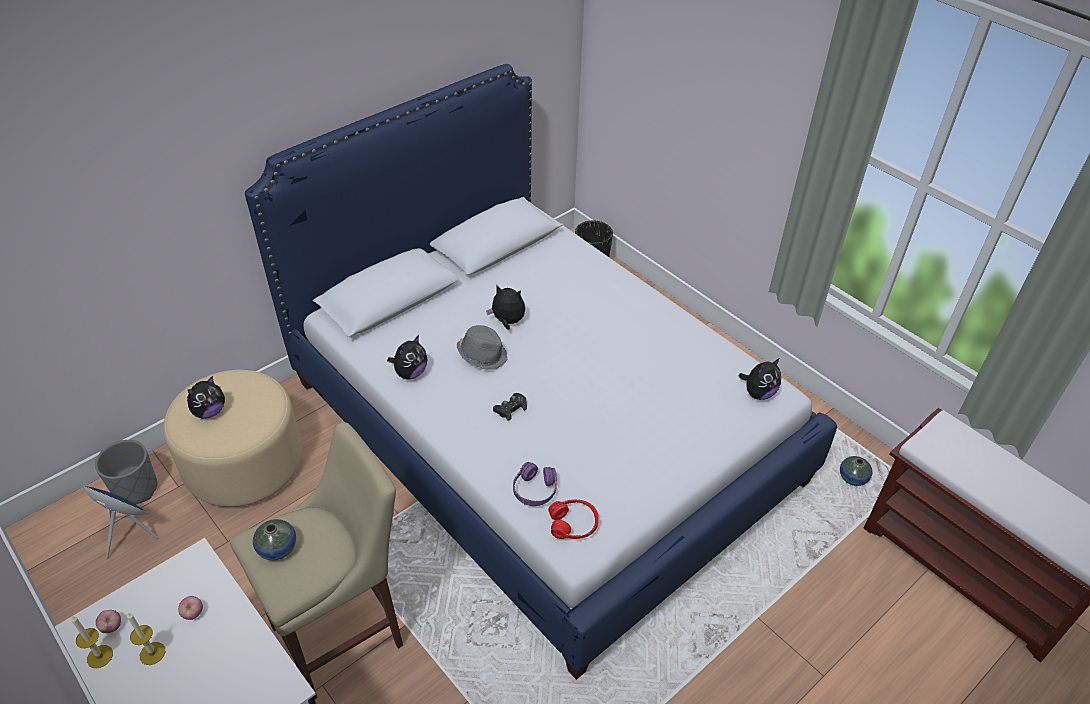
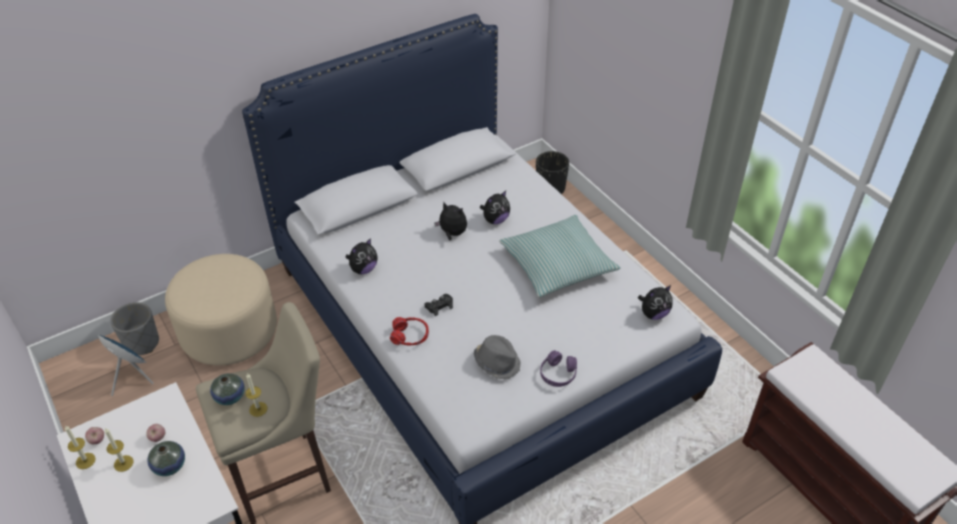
camera: 10 degrees right, 0 degrees up
(209, 411) = (202, 285): plush toy -> plush toy (495, 220)
(317, 560) = (258, 409): none -> candle
(482, 355) = (425, 259): grey hat -> grey hat (497, 362)
(535, 490) = (445, 374): purple headphones -> purple headphones (558, 374)
(573, 524) = (470, 405): red headphones -> red headphones (410, 336)
(637, 346) = (557, 264): none -> pillow
(852, 478) = (743, 398): vase -> vase (169, 466)

